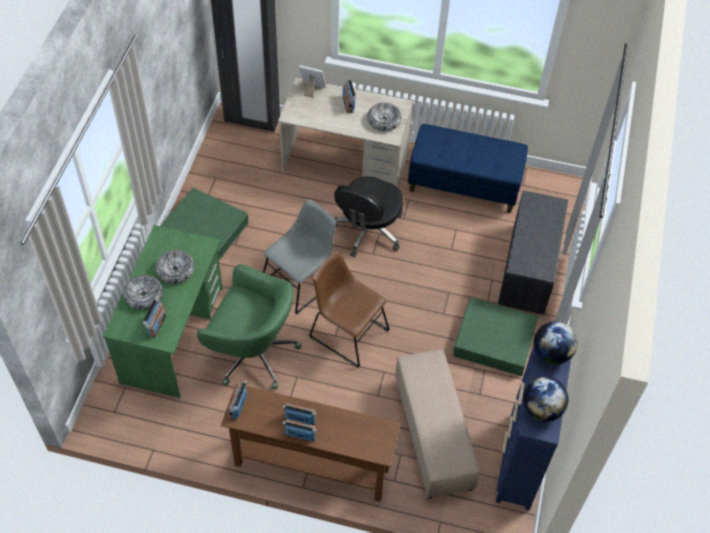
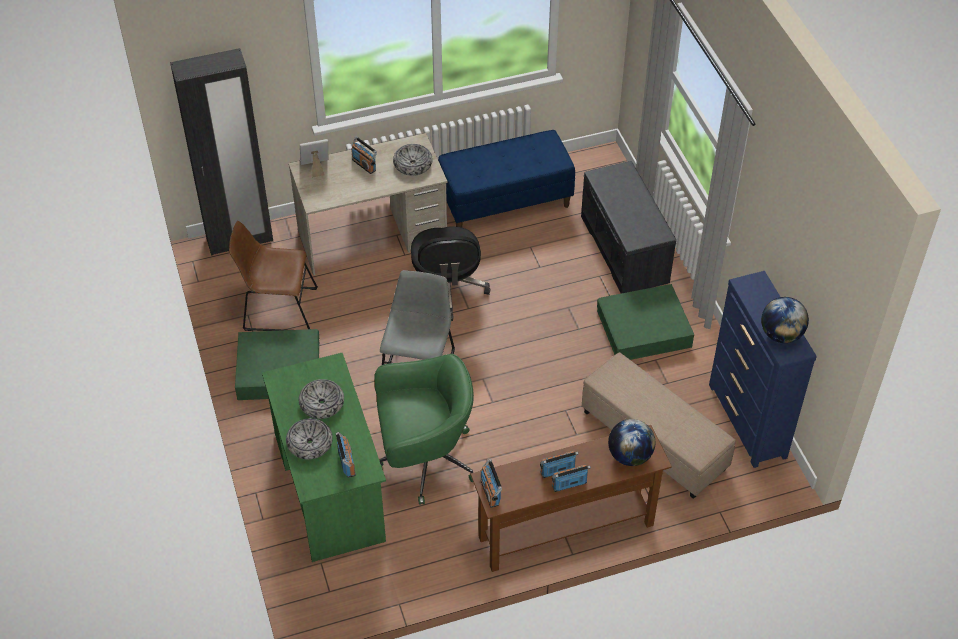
camera: 30 degrees left, 5 degrees down
(346, 331) = (500, 393): brown chair -> brown chair (277, 309)
(551, 354) = (752, 285): globe -> globe (629, 456)

